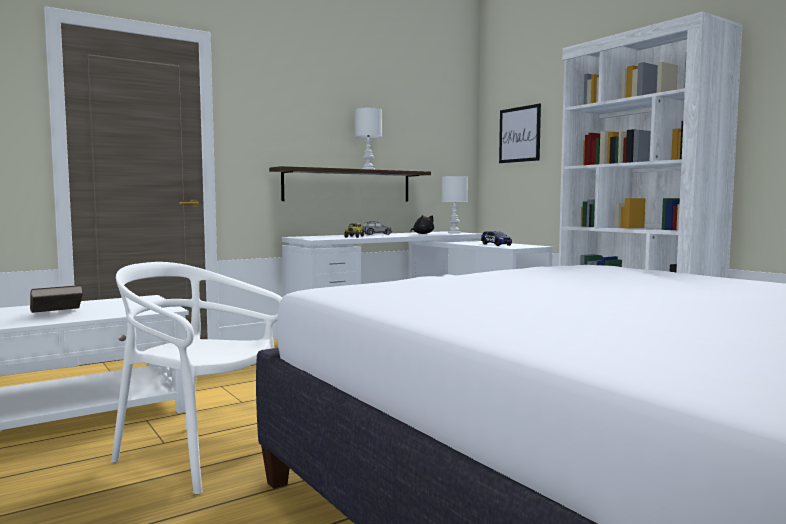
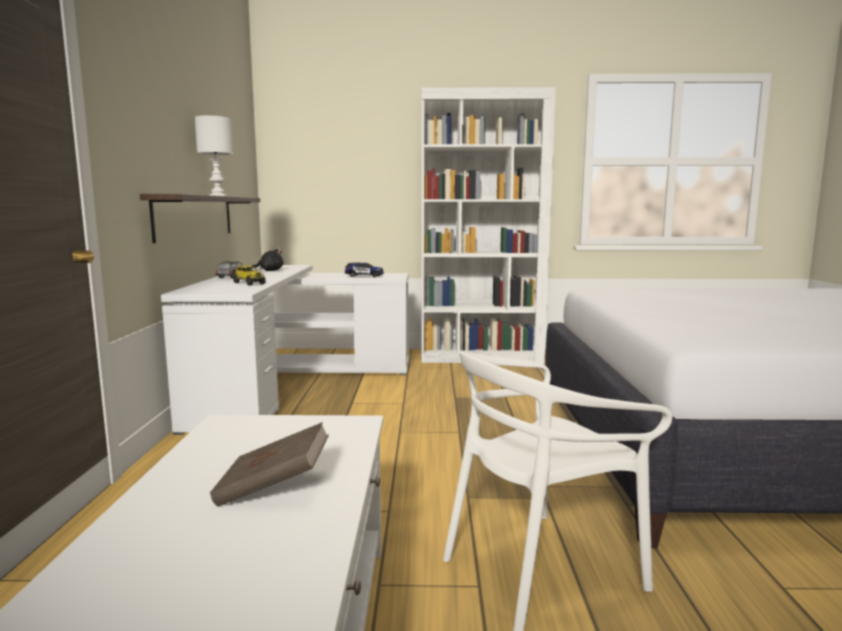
camera: 55 degrees left, 5 degrees up
(453, 233) = (285, 266): white table lamp -> none
(519, 134) = (319, 160): picture -> none

